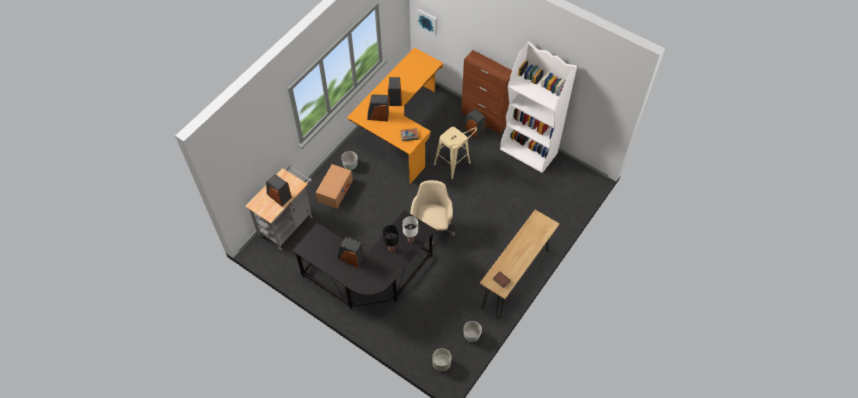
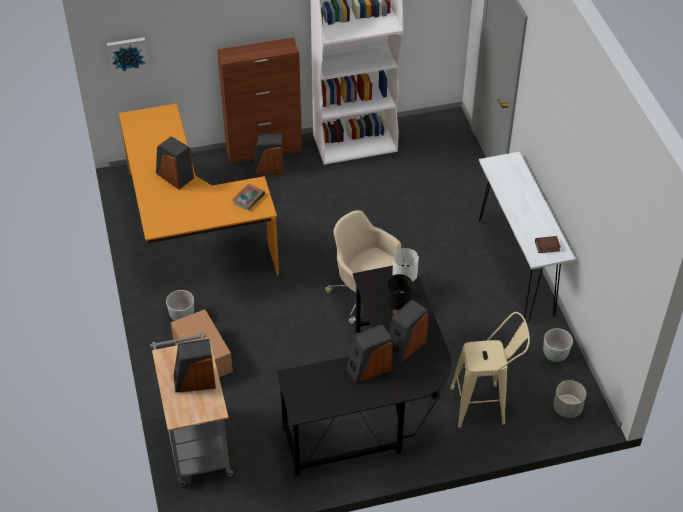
camera: 50 degrees left, 10 degrees down
(378, 115) = (182, 208): speaker -> speaker (405, 346)
(455, 166) = (301, 218): beige stool -> beige stool (484, 405)
(515, 279) = (516, 266): brown console table -> white console table

